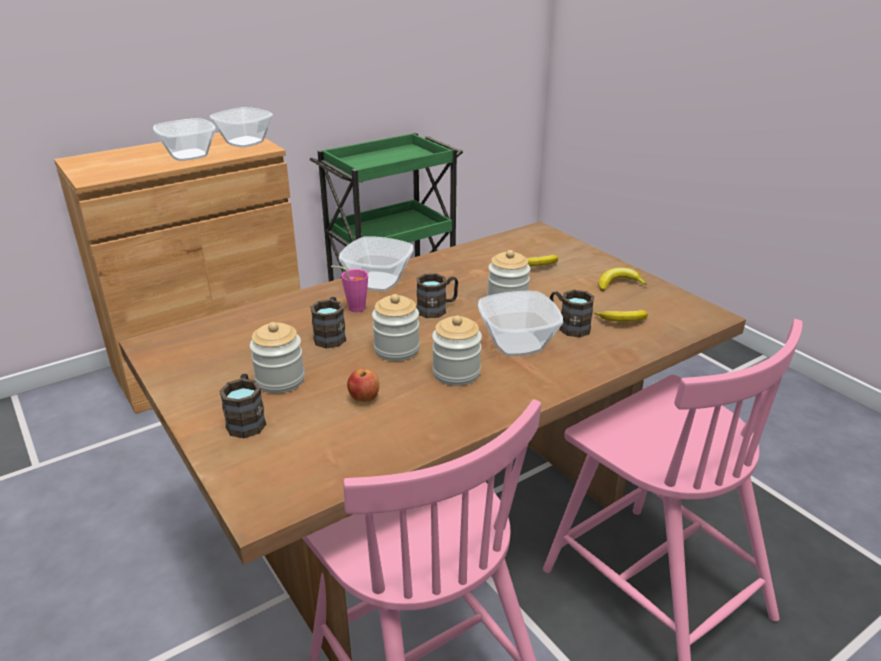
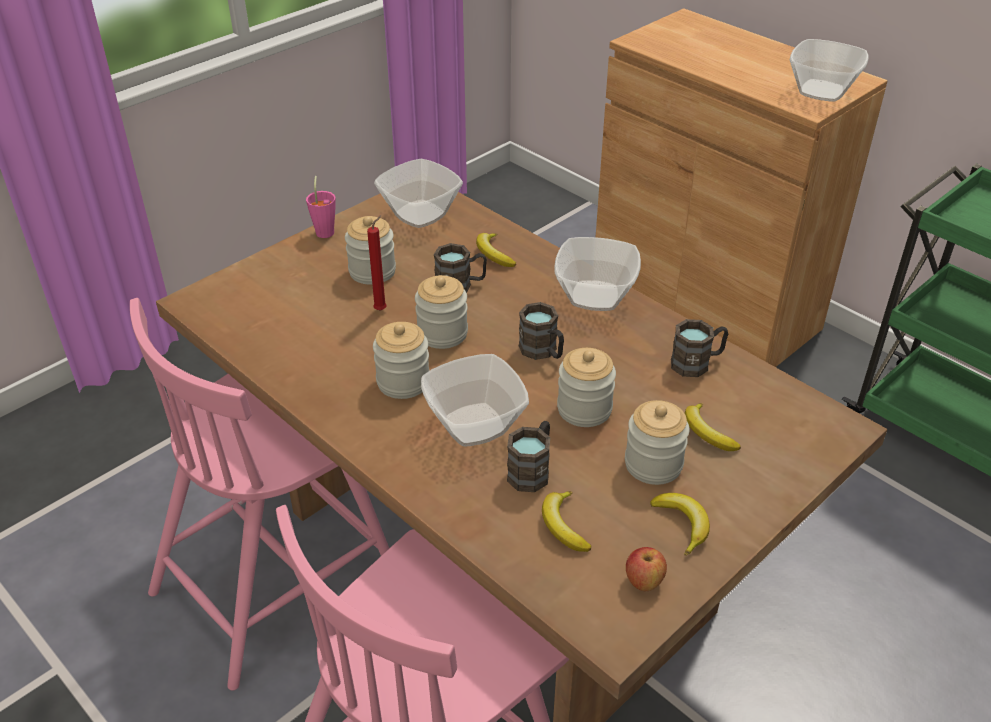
camera: 80 degrees right, 10 degrees up
(188, 155) = (744, 70): bowl -> bowl (420, 213)
(247, 420) = (308, 267): brown mug -> brown mug (697, 363)
(294, 317) = (493, 254): none -> banana
(346, 378) = (382, 309): none -> red candle
(352, 307) = (525, 289): pink cup -> pink cup (325, 230)
(364, 398) = (348, 326): apple -> apple (643, 581)
(565, 285) = (653, 464): none -> jar

